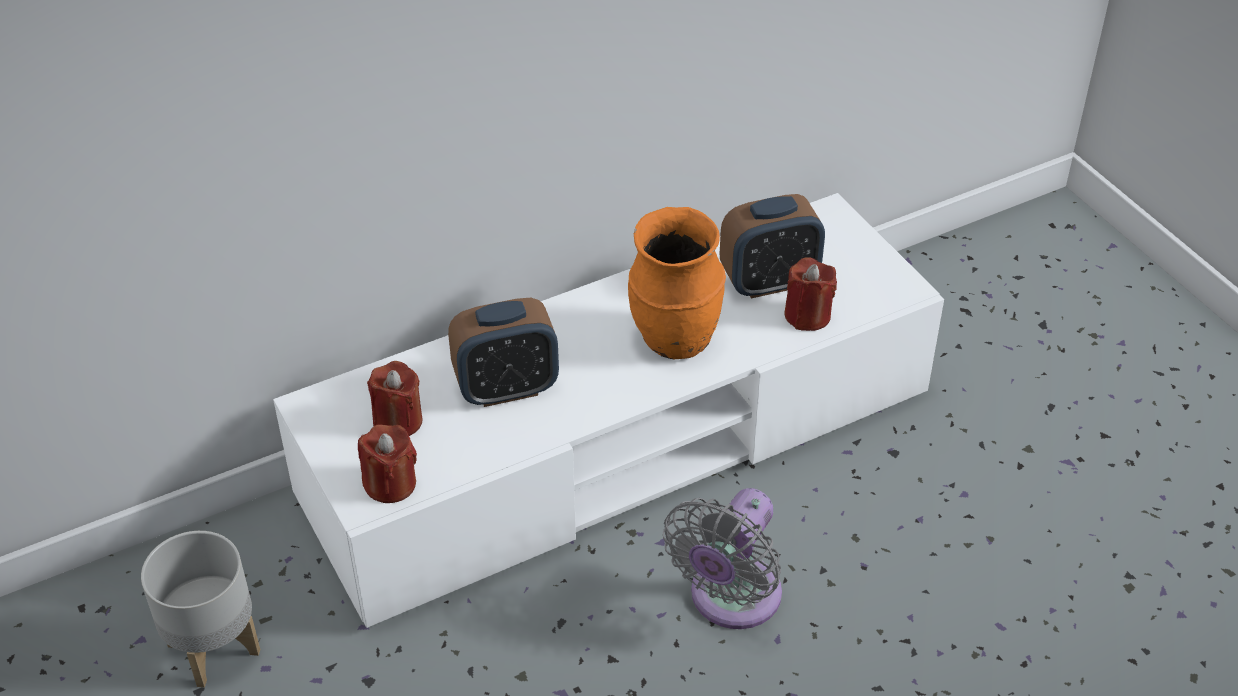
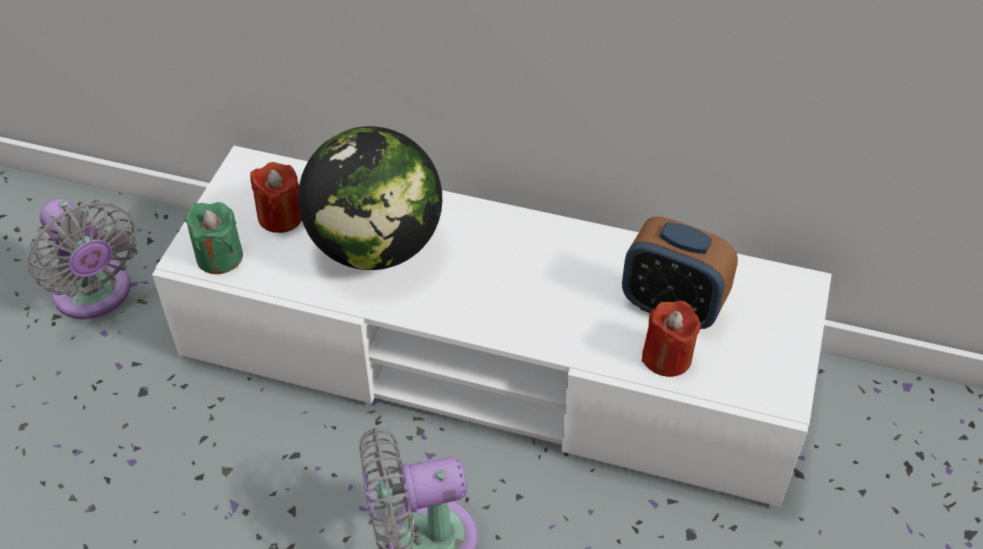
camera: 45 degrees right, 5 degrees up
(213, 647) = (96, 295): grey planter -> grey fan
(390, 484) = (219, 257): red candle -> green candle
(506, 388) = (376, 246): alarm clock -> globe
(675, 340) = (537, 299): orange vase -> none

